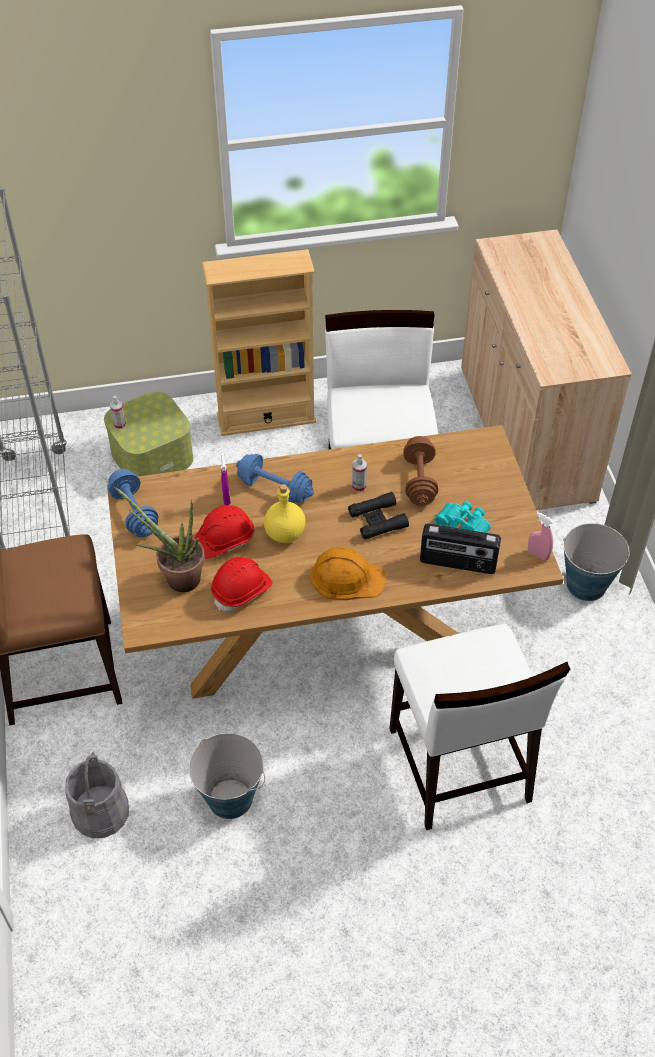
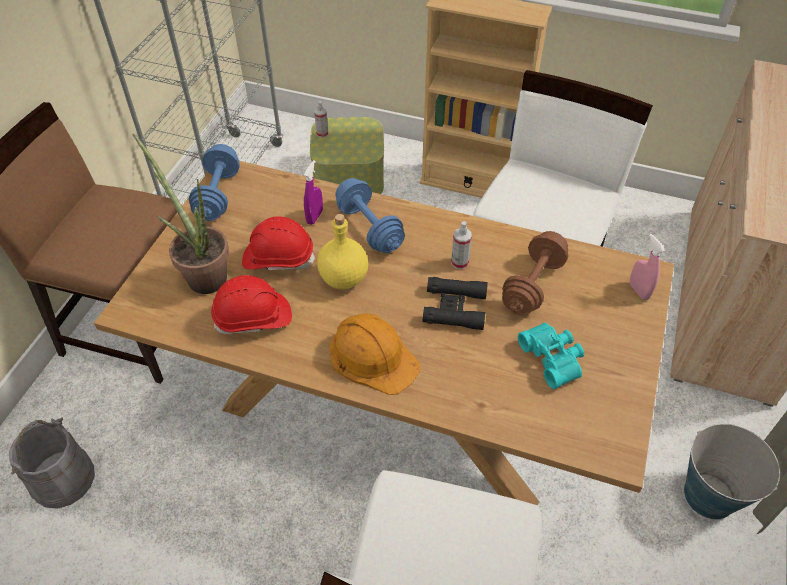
camera: 30 degrees right, 0 degrees up
(230, 798) = (181, 532): bucket -> none
(457, 563) = (514, 401): radio -> none
(538, 555) = (625, 438): pink spray bottle -> pink spray bottle (638, 291)

